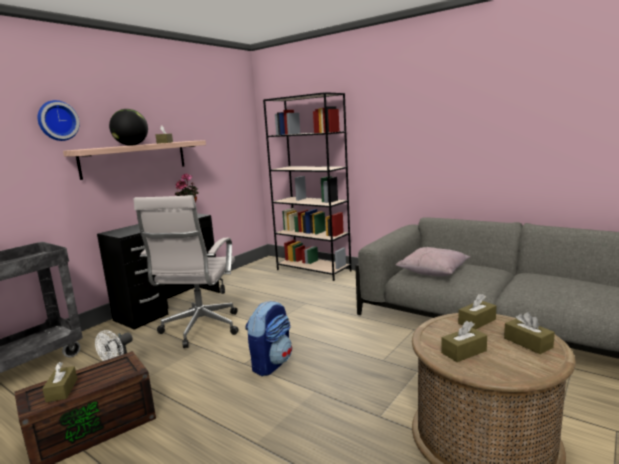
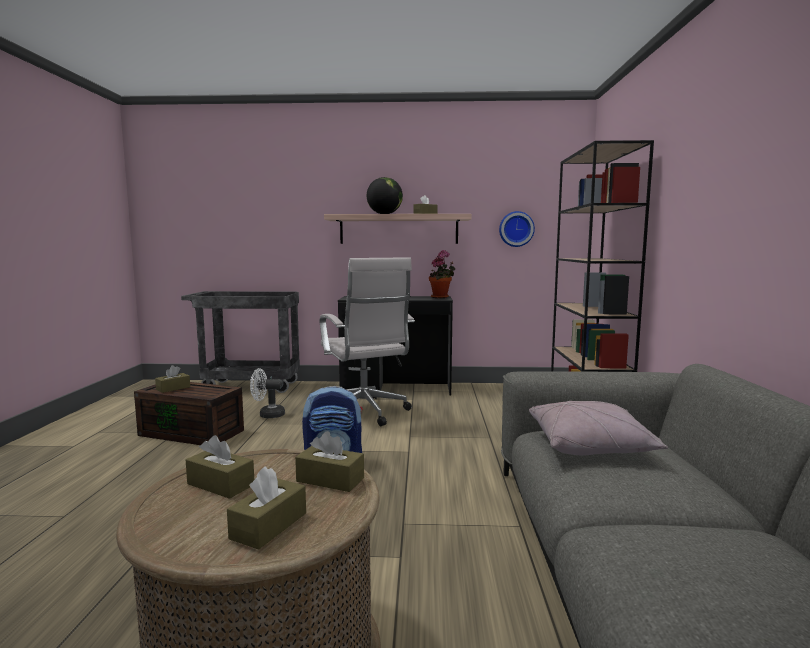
camera: 55 degrees right, 5 degrees down
(57, 121) = (329, 189): wall clock -> wall clock (516, 229)
(200, 330) = (366, 413): white office chair -> white office chair turned 90 degrees counterclockwise

